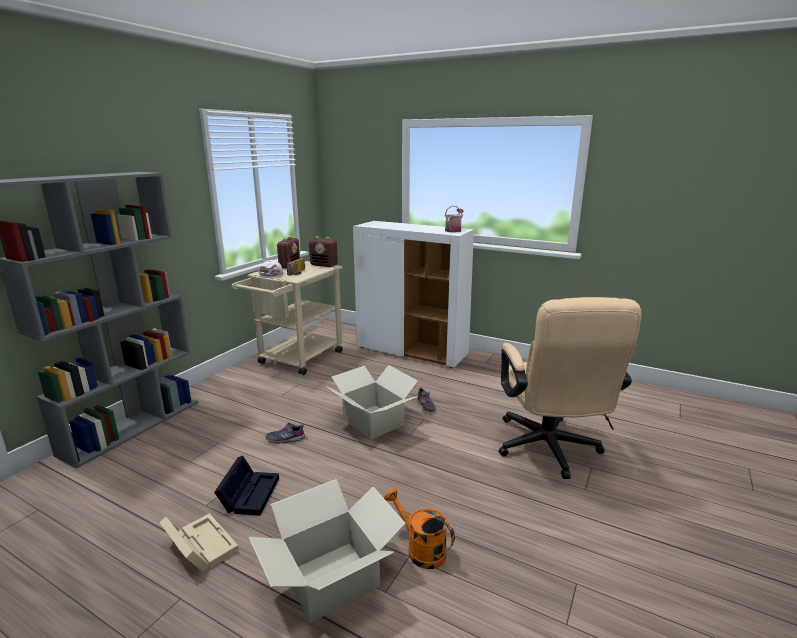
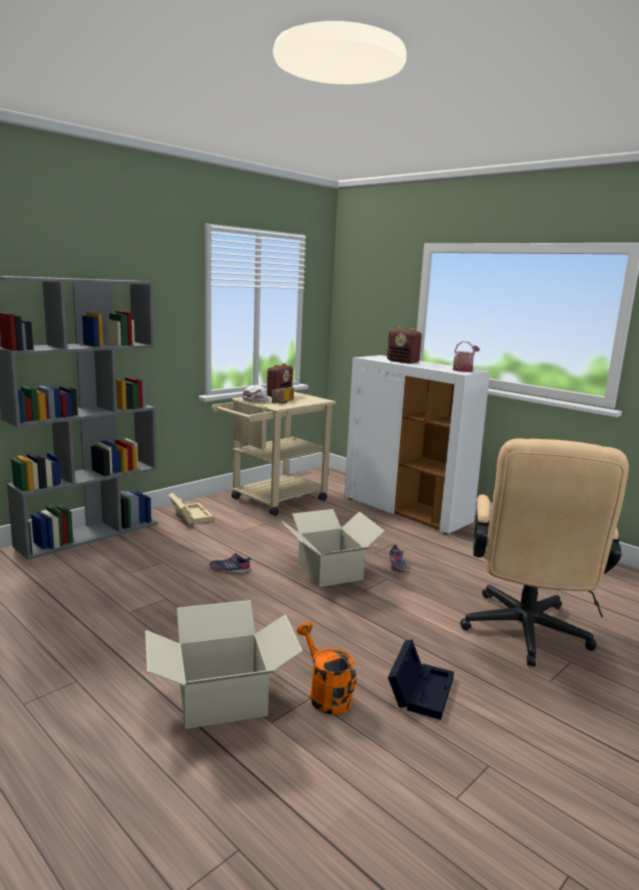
camera: 15 degrees right, 5 degrees down
(199, 546) = (110, 644): beige storage box -> beige storage box (189, 515)
(250, 493) = (174, 610): black storage box -> black storage box (420, 689)
(324, 265) = (316, 398): radio -> radio (403, 362)

